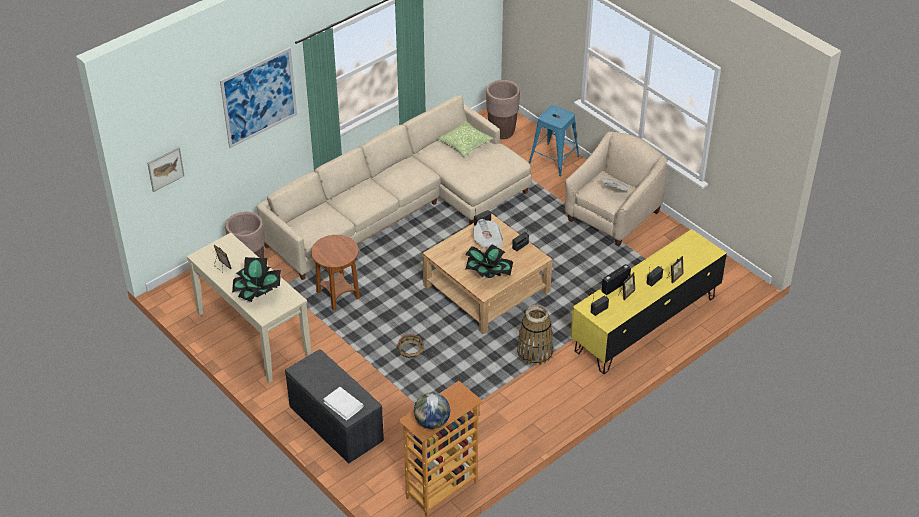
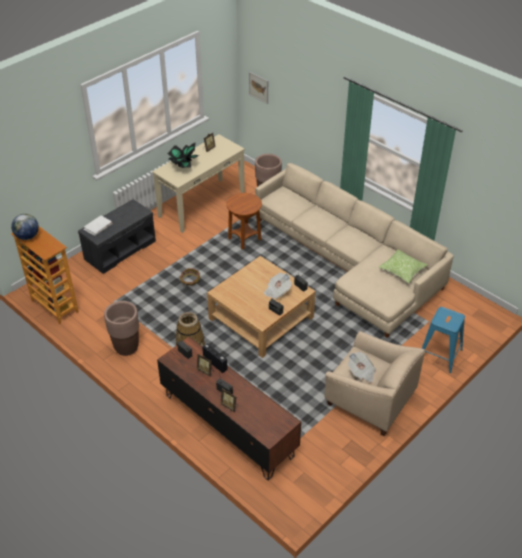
camera: 85 degrees right, 0 degrees up
(259, 97) = (322, 99): picture -> none
(488, 274) = (238, 293): potted plant -> none
(502, 132) = (467, 317): brown planter -> brown planter (126, 347)
(645, 324) = (228, 424): yellow tv stand -> brown tv stand

